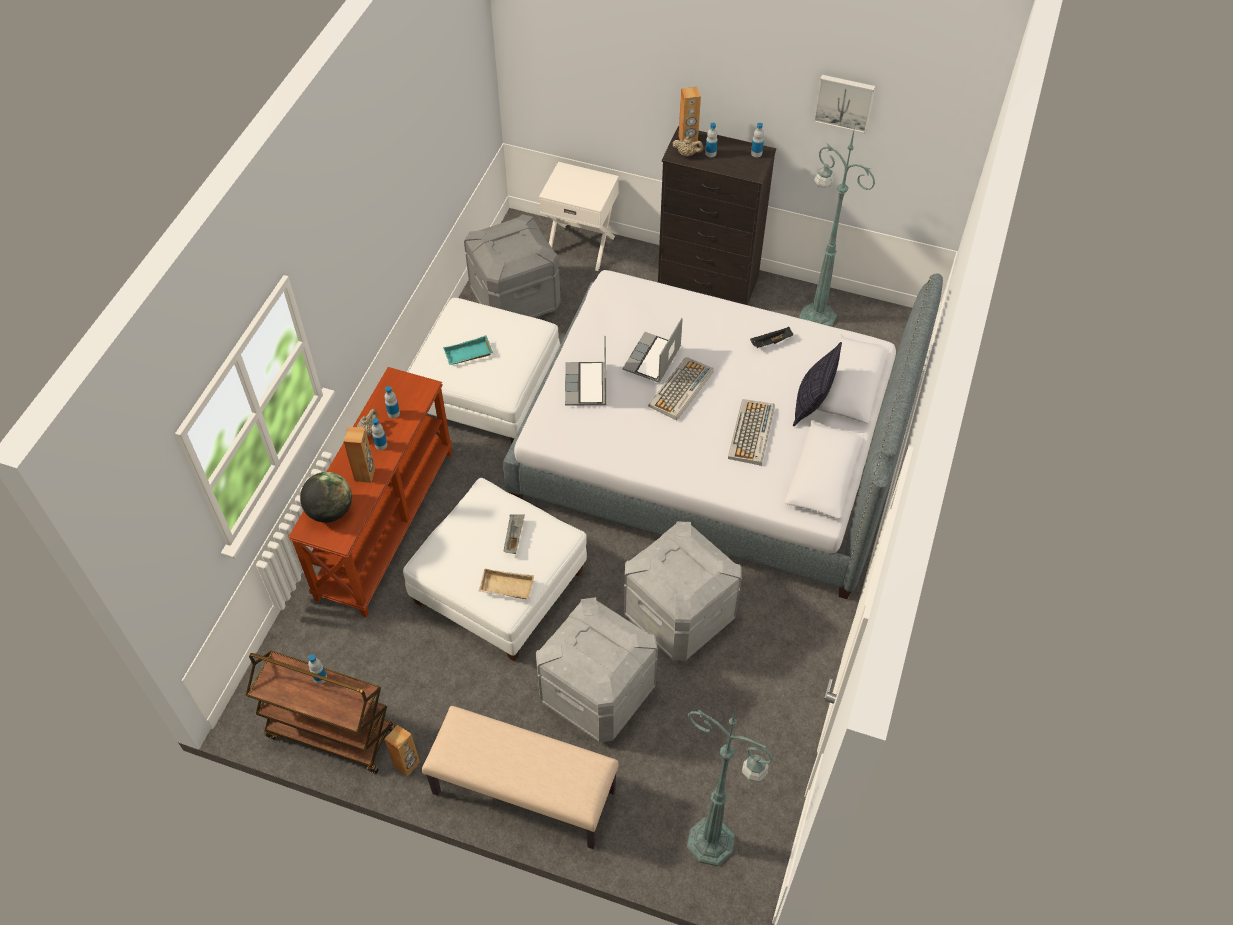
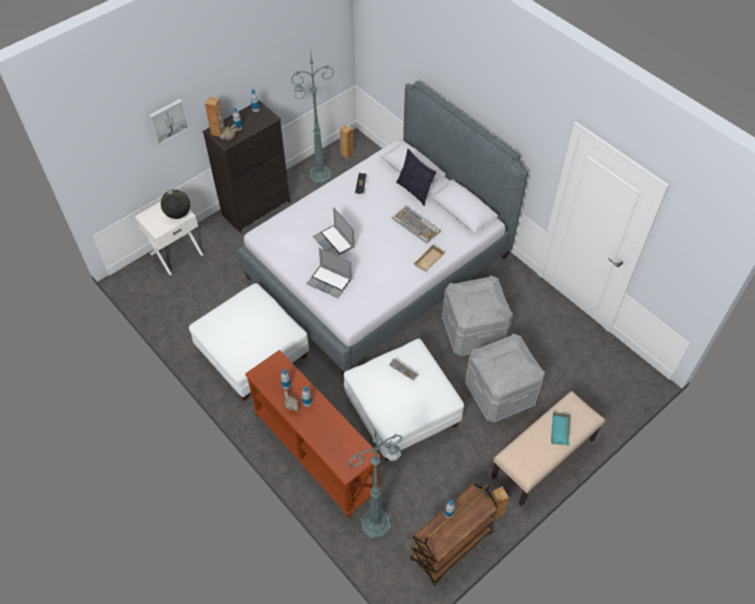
camera: 60 degrees left, 0 degrees up
(330, 511) = (341, 451): globe -> globe (178, 214)
(365, 474) = (324, 420): brown speaker -> brown speaker (347, 154)
(468, 355) = (247, 336): turquoise tray -> turquoise tray (561, 431)
(505, 588) = (435, 392): beige tray -> beige tray (429, 261)
(515, 299) = (190, 306): grey storage box -> none
(681, 389) = (365, 240): keyboard -> none
(713, 843) = (616, 383): green floor lamp -> green floor lamp (377, 522)
(844, 102) = (281, 45): picture -> picture (168, 120)

